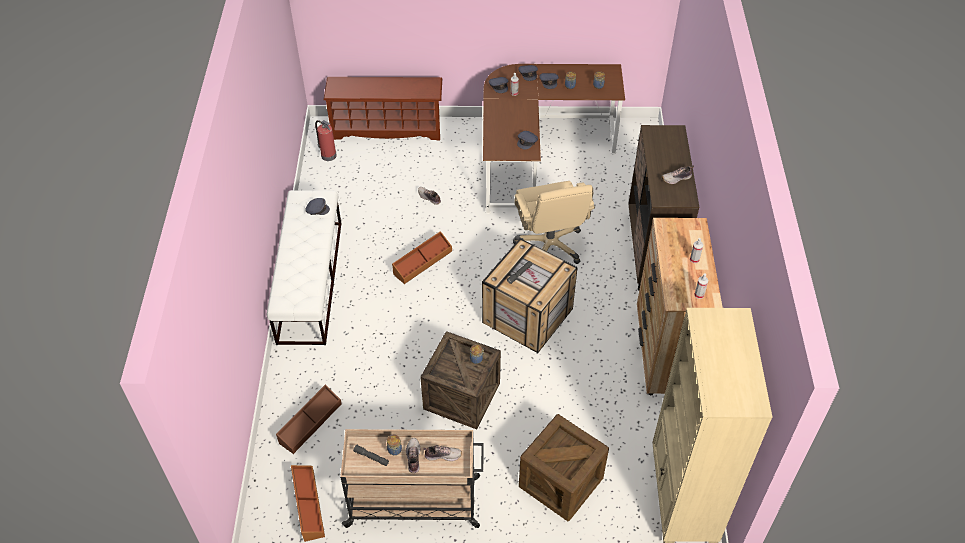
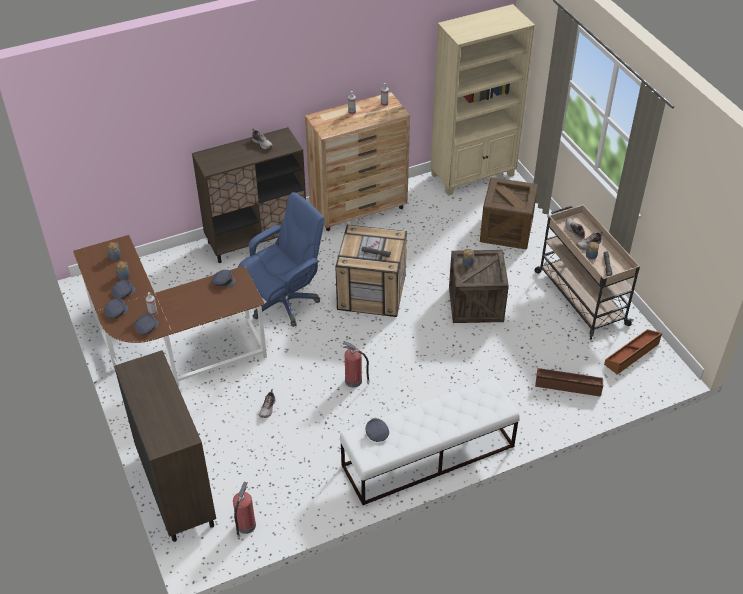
camera: 115 degrees left, 5 degrees down
(387, 128) = (176, 488): brown shoe rack -> brown cabinet
(422, 262) = (354, 381): brown storage box -> fire extinguisher
(550, 245) = (284, 302): beige office chair -> blue office chair

